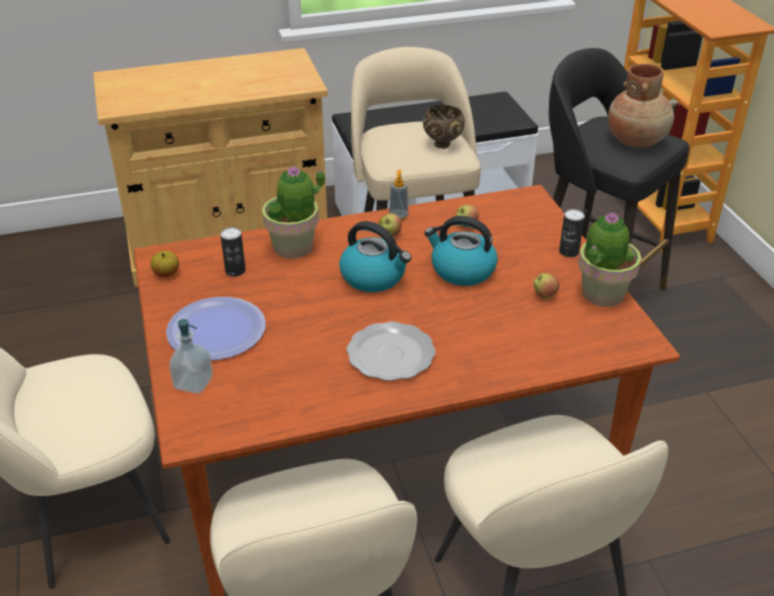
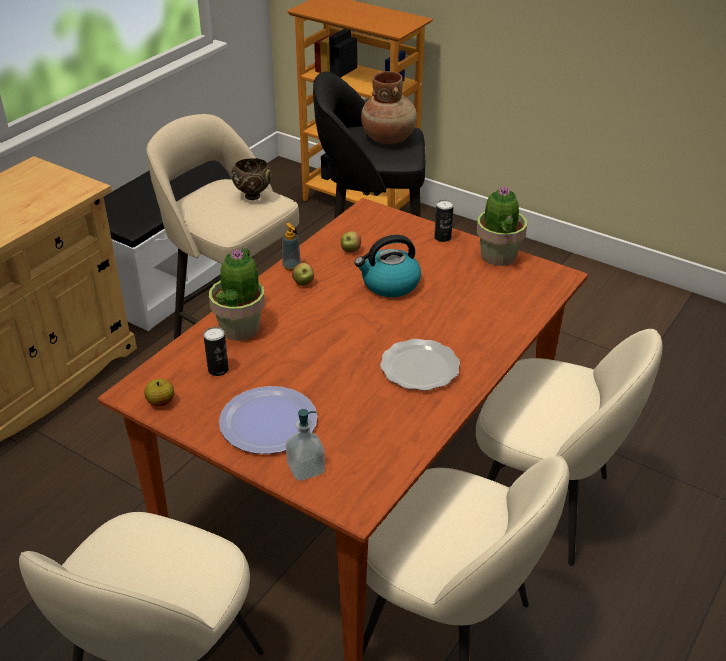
camera: 40 degrees left, 0 degrees up
(374, 277) = (334, 320): kettle -> none
(545, 296) = (465, 275): apple -> none

